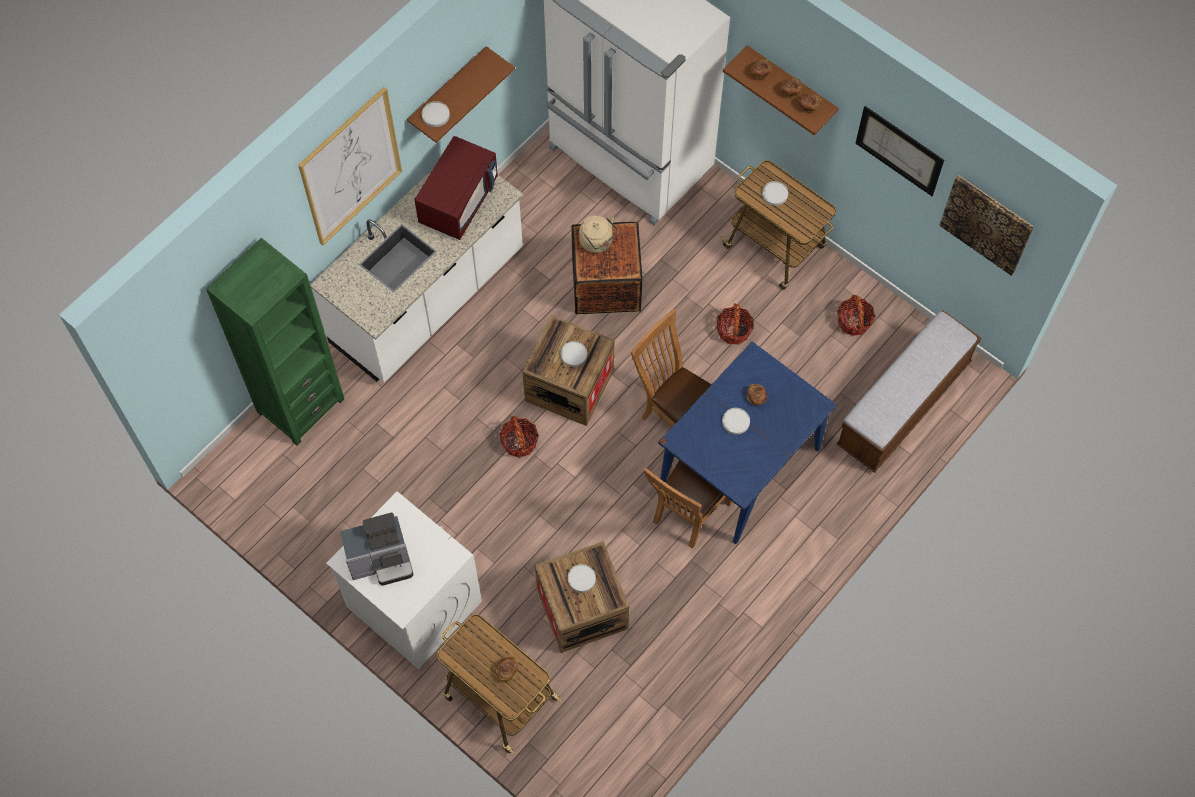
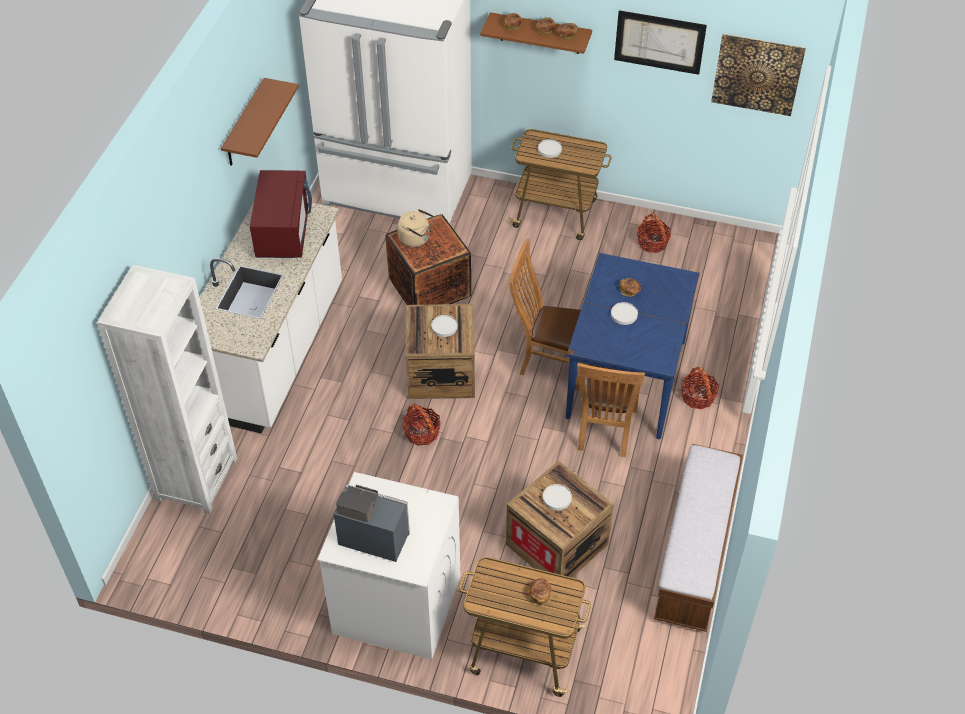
camera: 25 degrees left, 15 degrees down
(300, 405) = (196, 479): green bookcase -> white bookcase
(351, 167) = (187, 195): picture -> none
(382, 561) = (372, 535): coffee machine -> coffee machine turned 120 degrees counterclockwise
(435, 115) = (246, 137): white plate -> none
(734, 330) = (558, 283): basket -> basket (698, 397)
(903, 405) = (730, 286): bench -> bench (694, 554)

